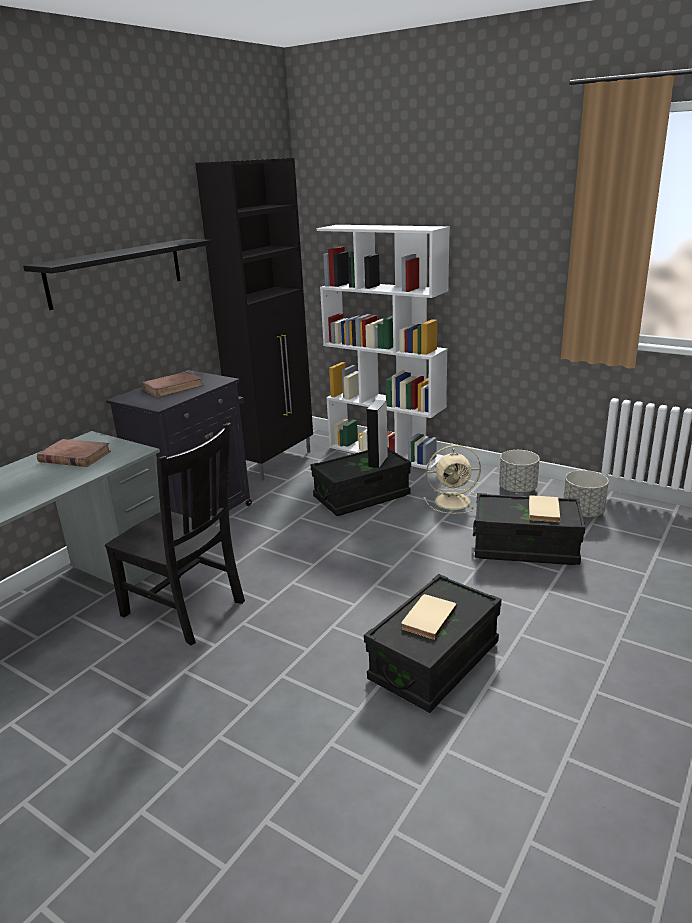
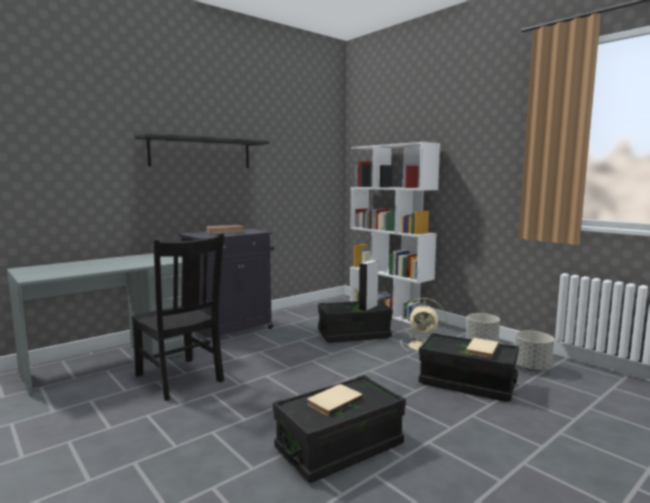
camera: 15 degrees right, 15 degrees down
(74, 457) = (138, 259): brown book -> none
(276, 462) = (307, 308): black cabinet -> none

